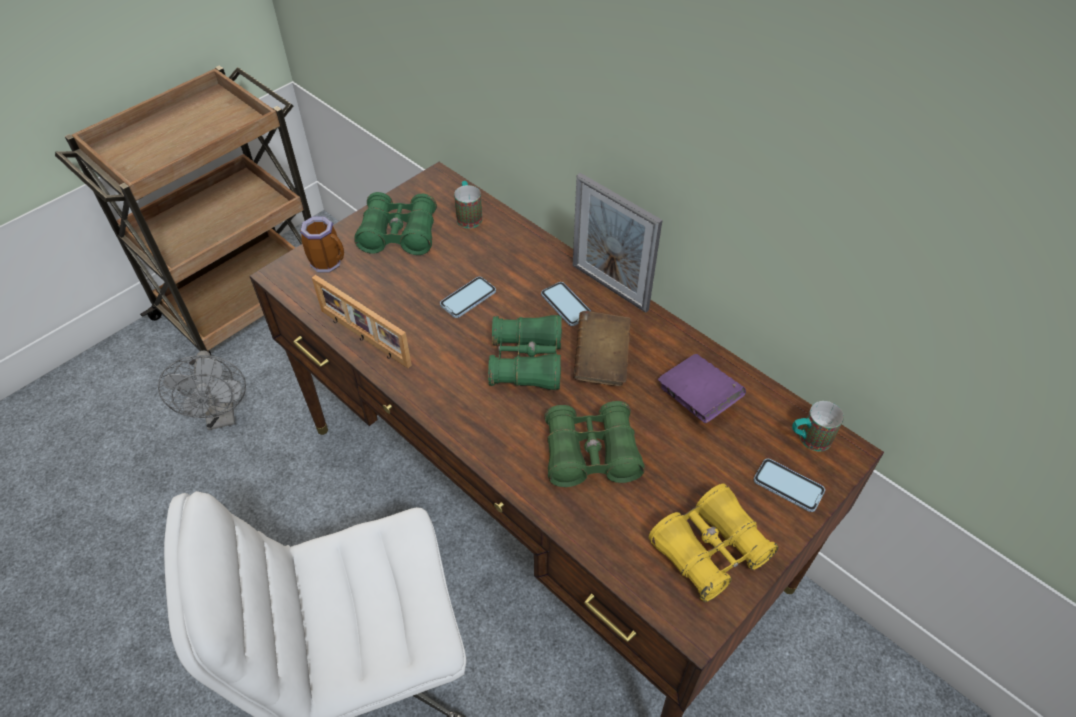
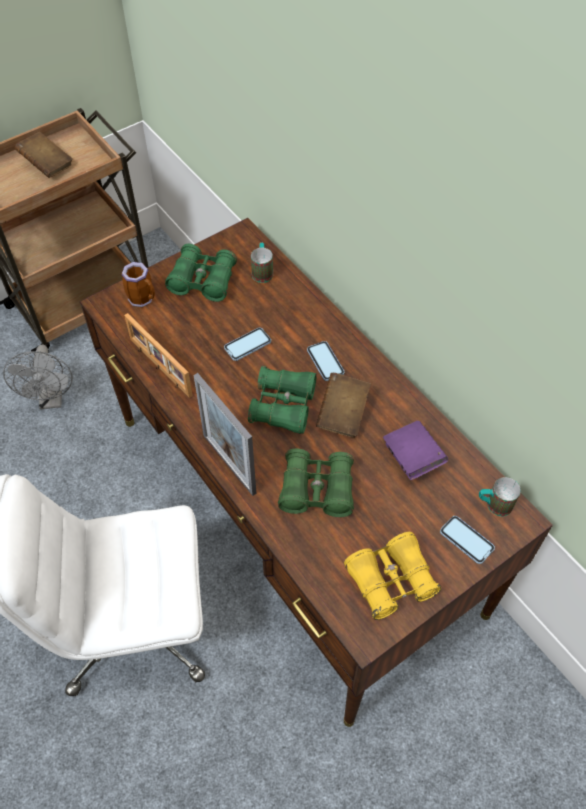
camera: 10 degrees right, 5 degrees up
(186, 131) = (47, 165): none -> brown book
(609, 287) = (364, 351): picture frame -> picture frame (229, 464)

